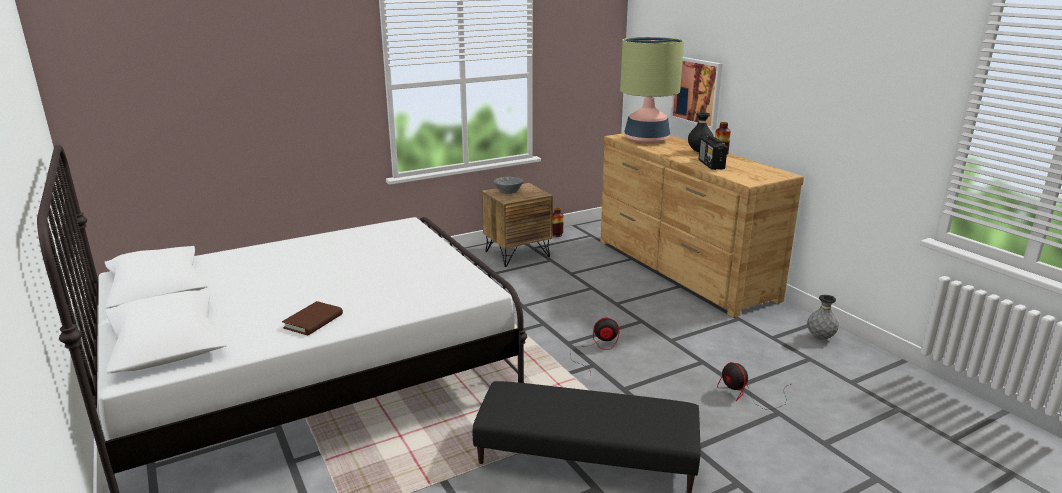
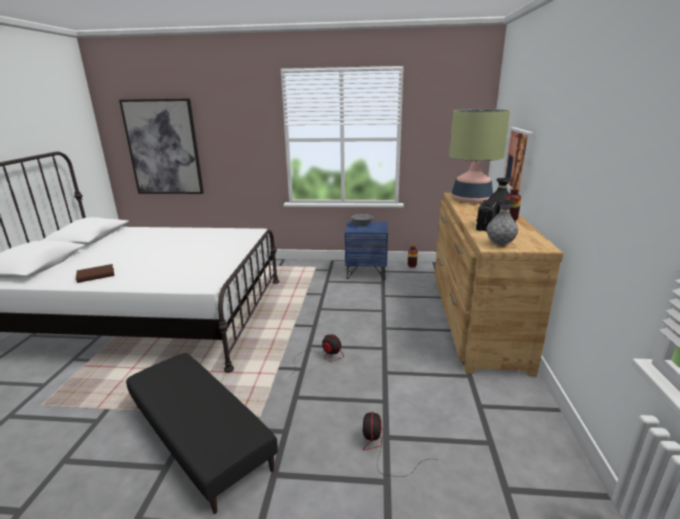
camera: 35 degrees right, 0 degrees up
(182, 117) = (163, 148): none -> picture
(517, 254) = (366, 272): brown nightstand -> blue nightstand
(820, 337) = (531, 426): grey vase -> grey vase (500, 244)

